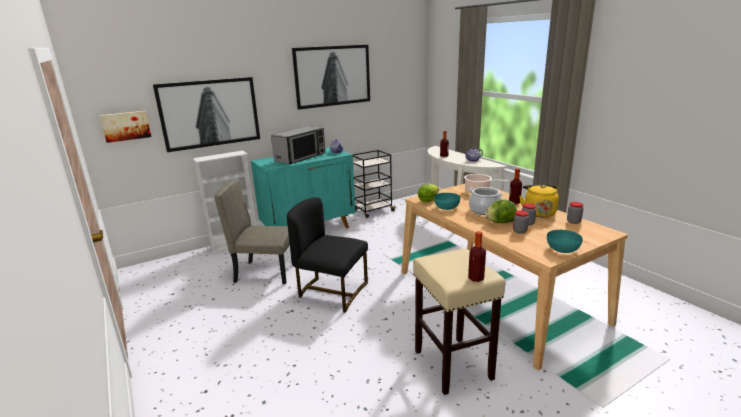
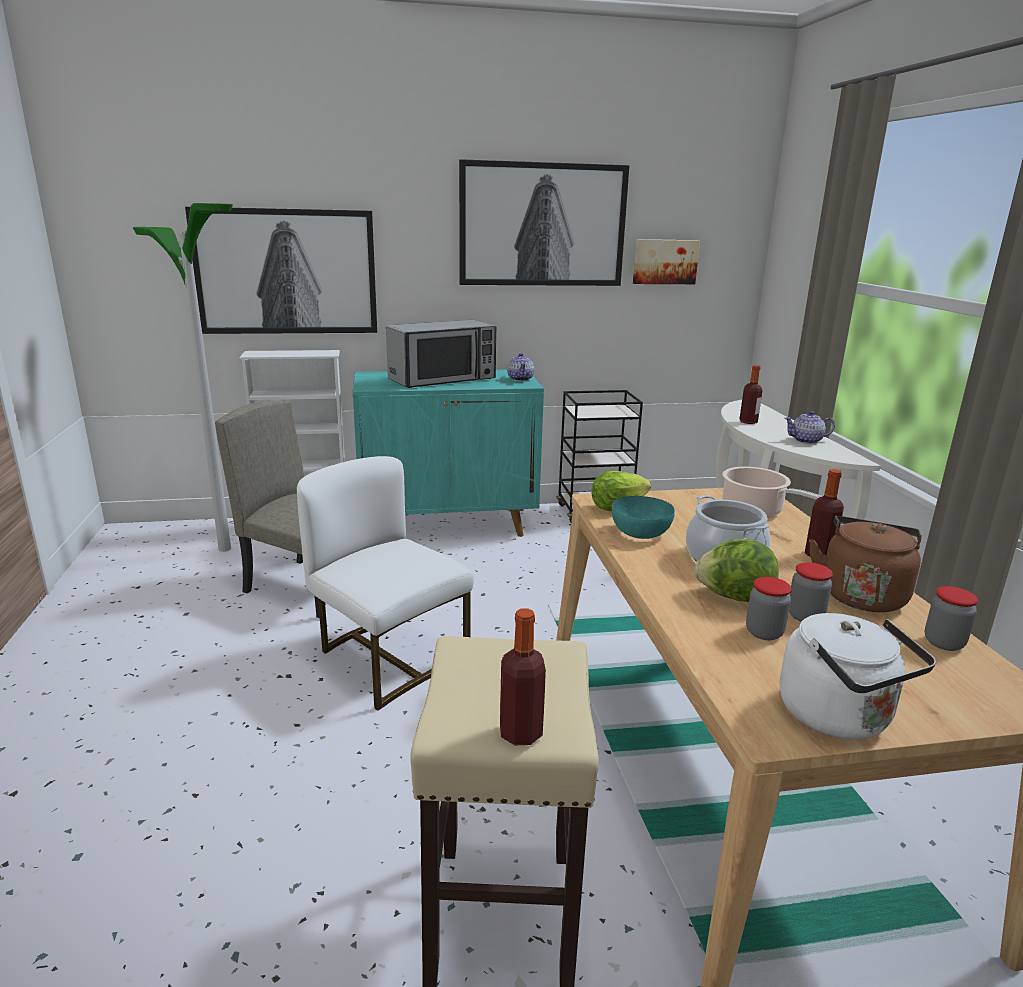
camera: 20 degrees right, 0 degrees up
(126, 126) = (135, 277): picture -> picture (665, 261)
(203, 265) = (225, 549): none -> floor lamp
(331, 292) = (388, 658): black chair -> white chair
(538, 212) = (861, 594): yellow kettle -> brown kettle
(562, 249) = (840, 718): turquoise bowl -> white kettle

